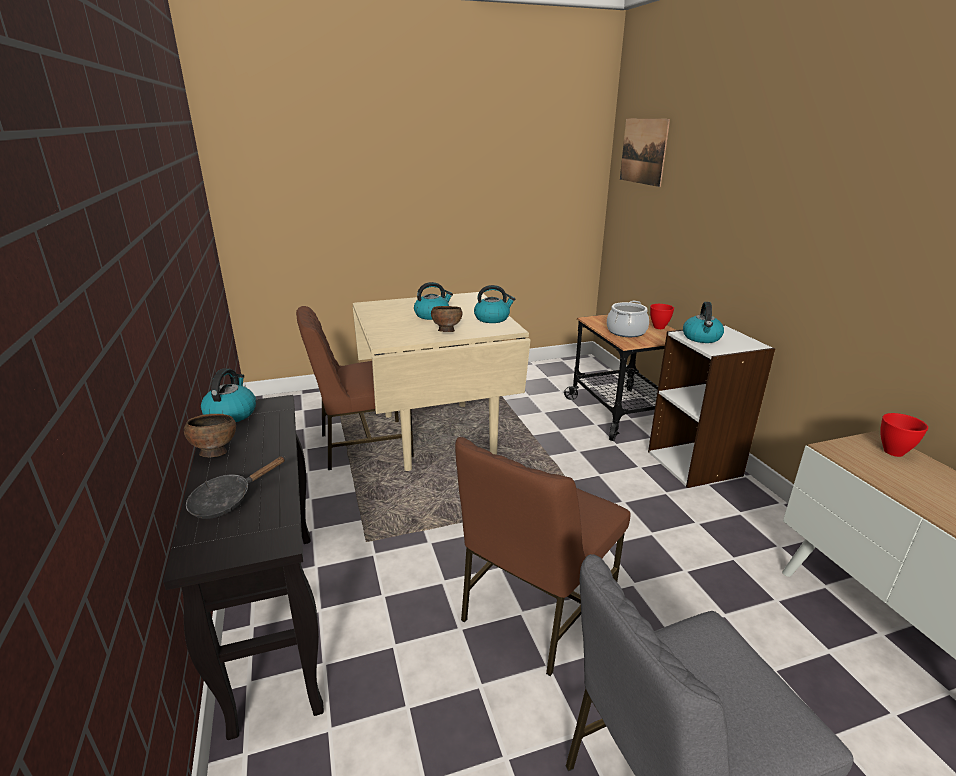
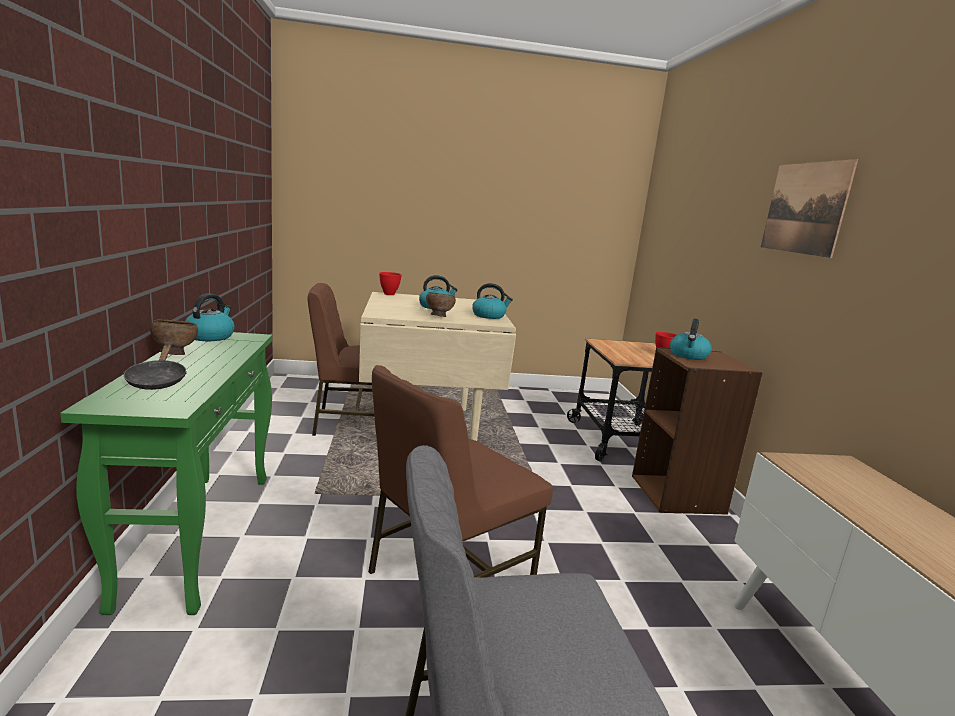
camera: 10 degrees right, 10 degrees down
(227, 501) = (157, 380): black frying pan -> black frying pan turned 75 degrees counterclockwise
(276, 619) = (200, 534): black console table -> green console table
(626, 332) = (627, 353): cooking pot -> none
(643, 151) = (670, 192): picture -> picture (804, 208)
(695, 463) = (678, 494): white bookcase -> brown bookcase
(892, 451) = (855, 472): red bowl -> red bowl (389, 294)

